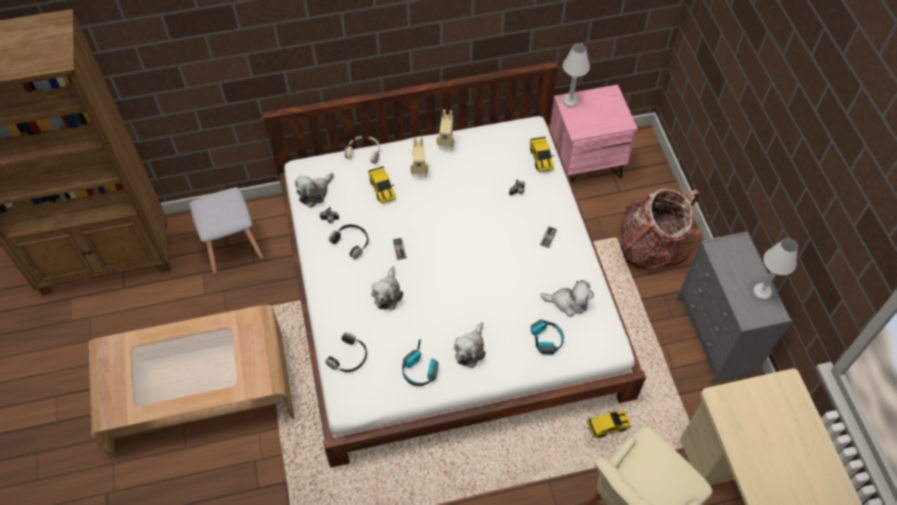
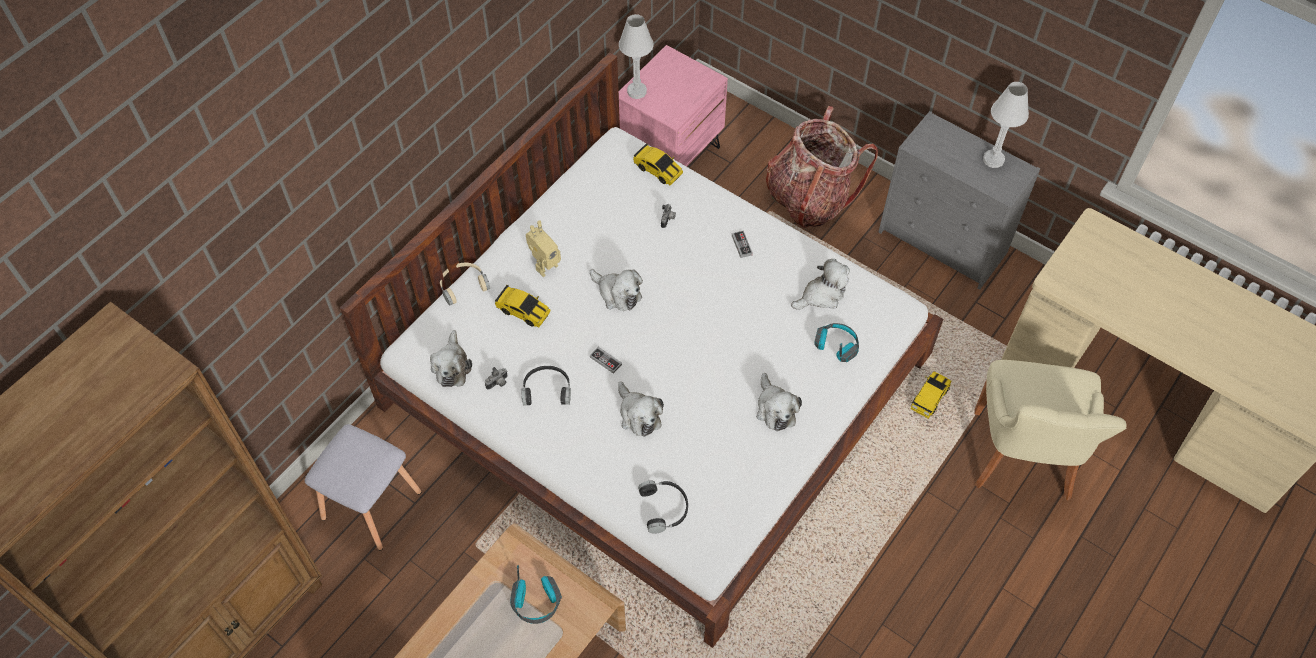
camera: 40 degrees left, 0 degrees up
(420, 371) = (749, 467): headphones -> headphones (536, 602)
(445, 215) = (617, 293): none -> plush toy
(446, 144) = (545, 218): toy robot -> none

